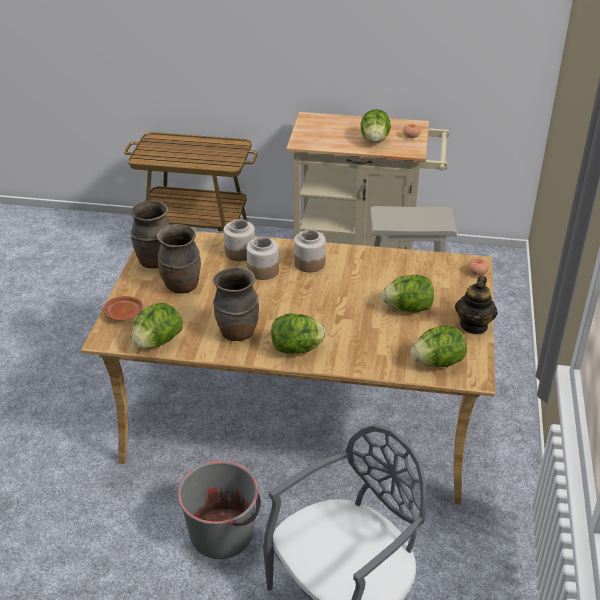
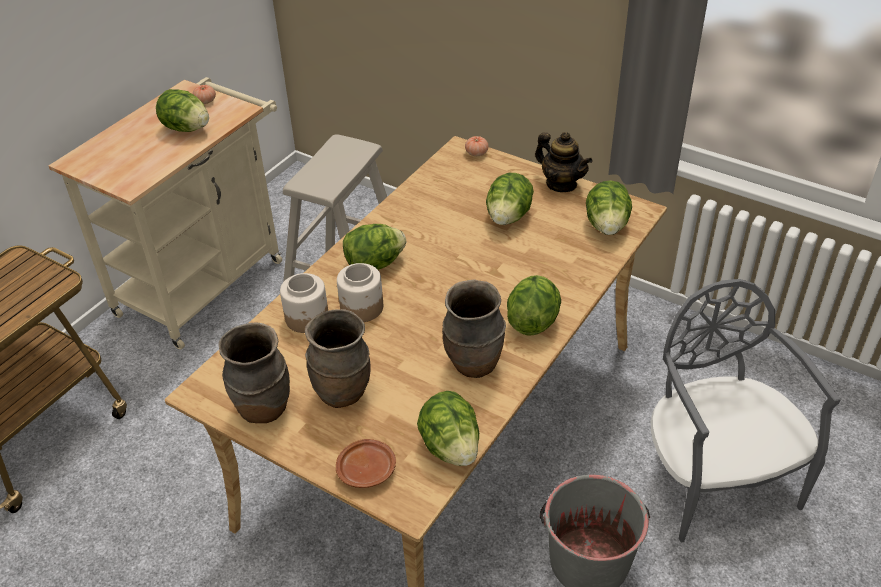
camera: 65 degrees left, 5 degrees up
(309, 263) = (374, 264): jar -> lettuce

